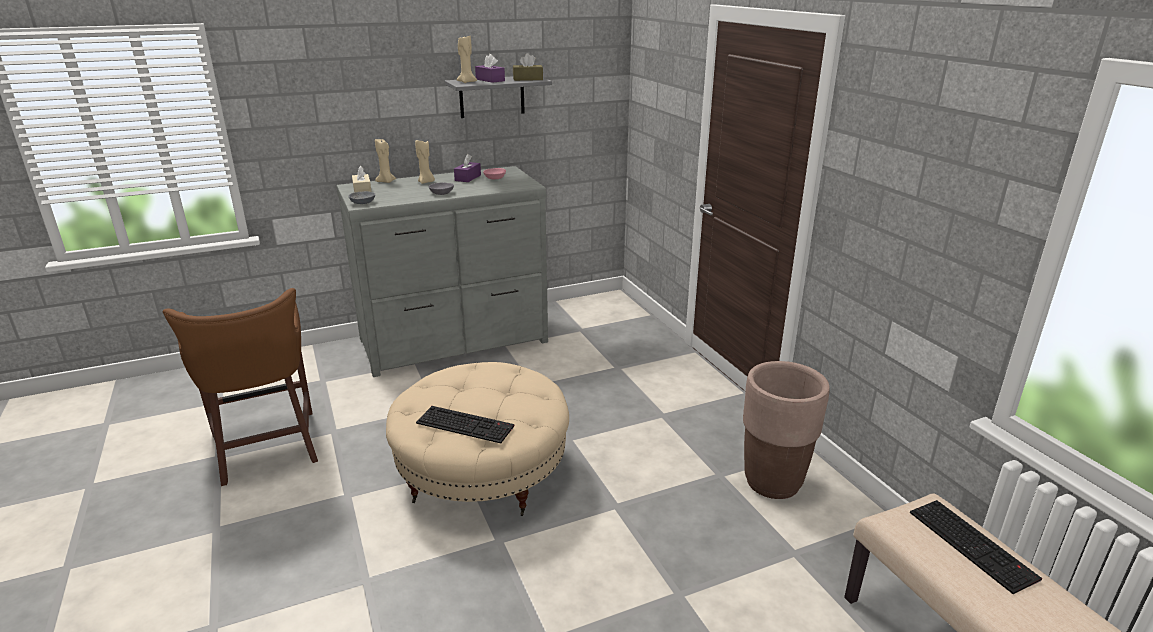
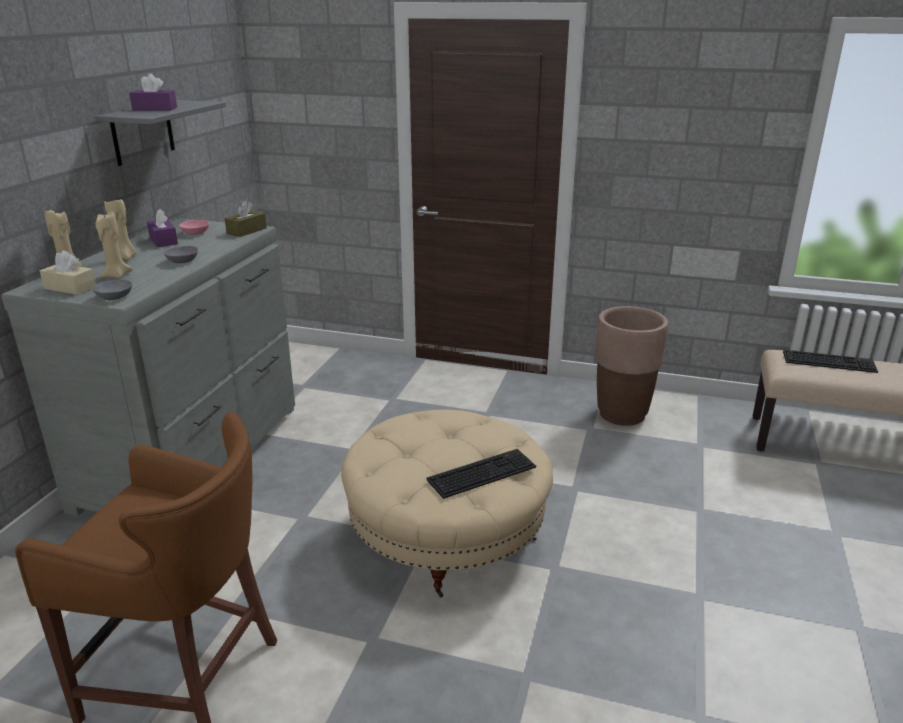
camera: 50 degrees left, 0 degrees up
(467, 82) = (137, 113): beige candle -> beige candle (116, 275)
(528, 79) = (193, 103): brown tissue box -> brown tissue box (246, 231)

